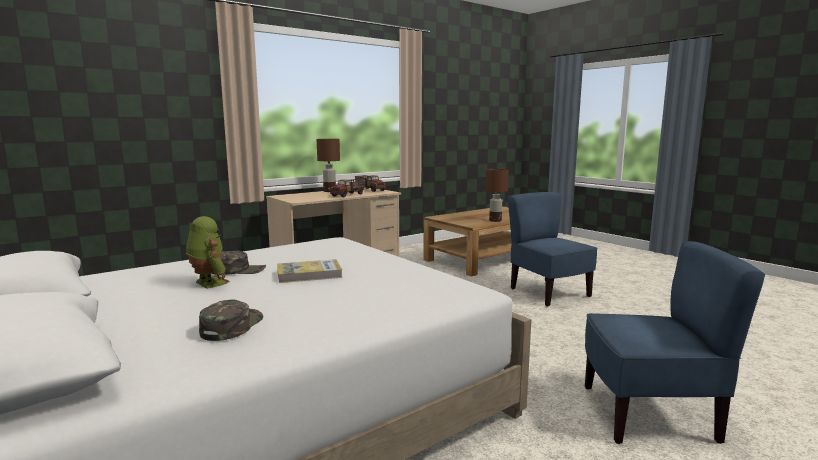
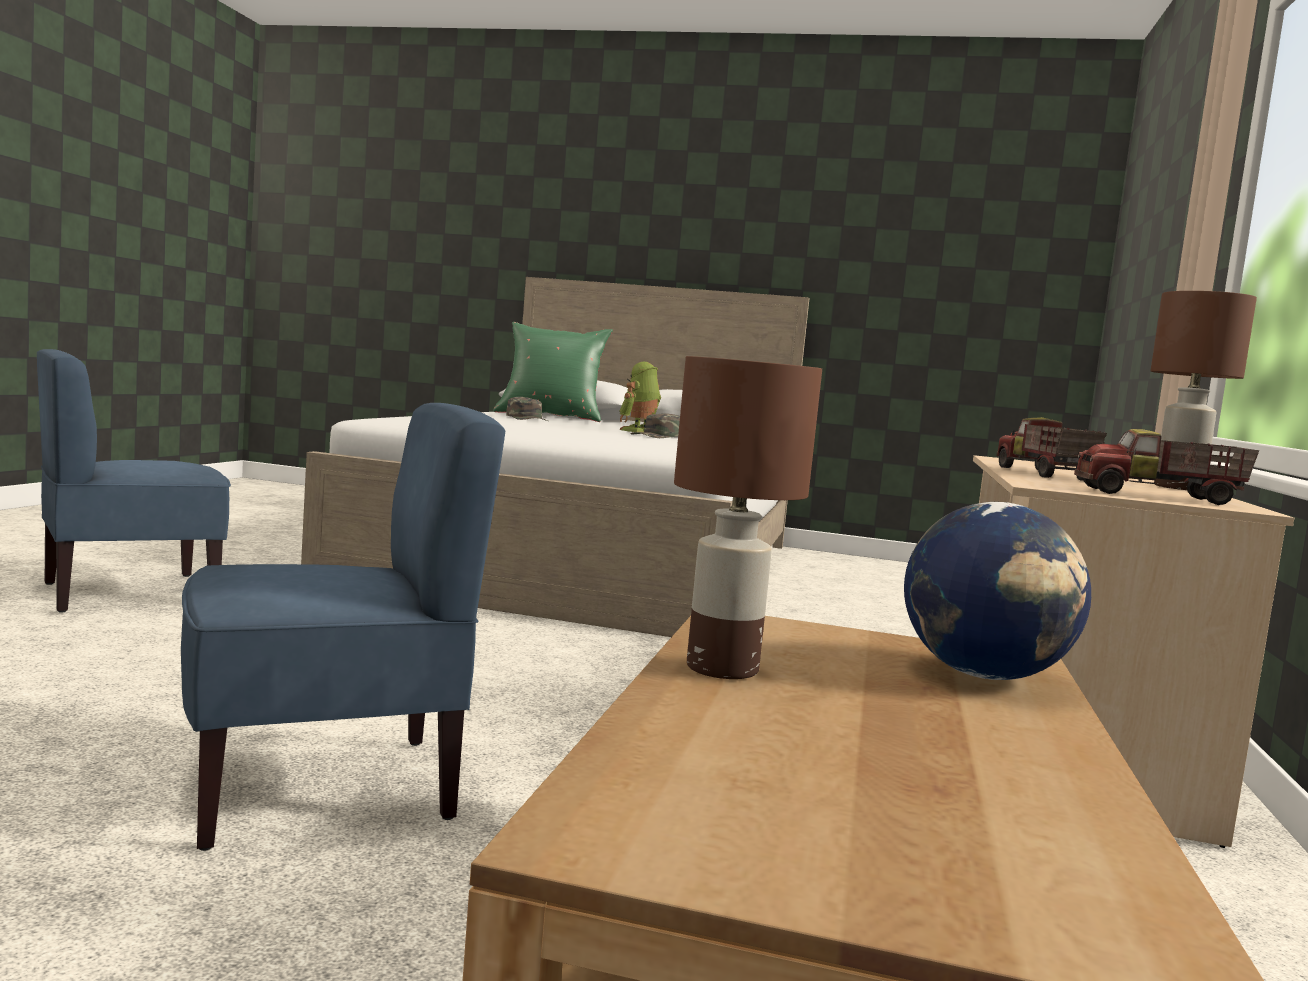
camera: 140 degrees right, 5 degrees down
(121, 354) = (550, 416): none -> green pillow
(208, 283) = (639, 431): toy robot -> toy robot turned 120 degrees clockwise
(309, 274) = (578, 432): book -> none
(450, 216) = (984, 675): none -> globe
(548, 293) = (324, 786): blue chair -> blue chair turned 45 degrees counterclockwise

